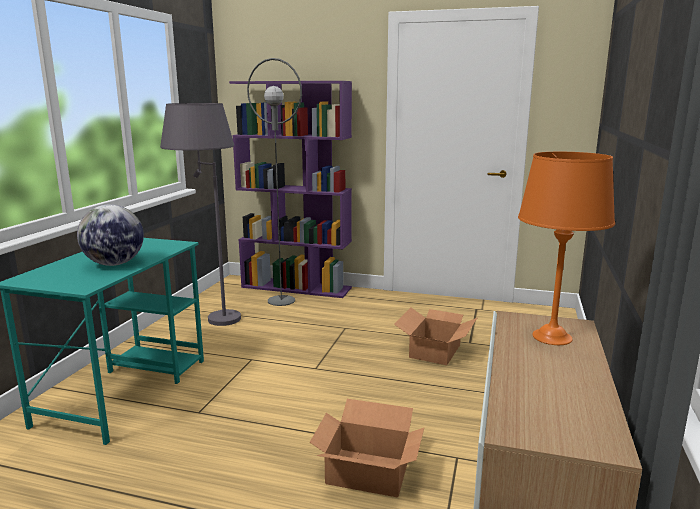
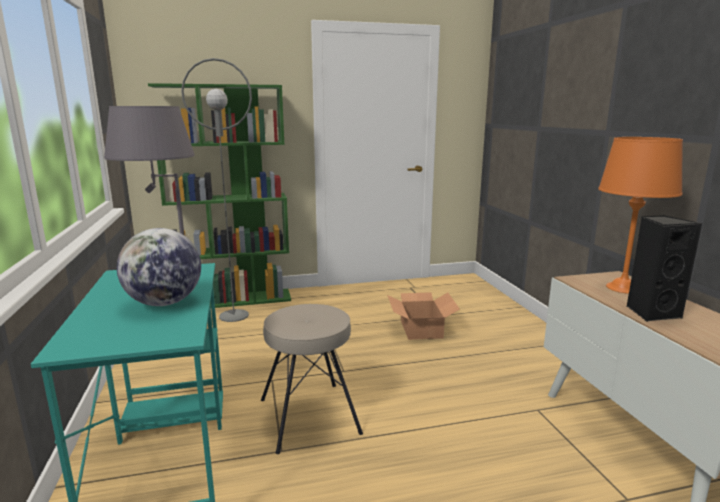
camera: 30 degrees left, 0 degrees up
(248, 394) = (310, 415): none -> beige stool
(297, 287) = (235, 300): purple bookcase -> green bookcase
(368, 473) = (495, 448): cardboard box -> none
(525, 366) = (651, 313): none -> black speaker

